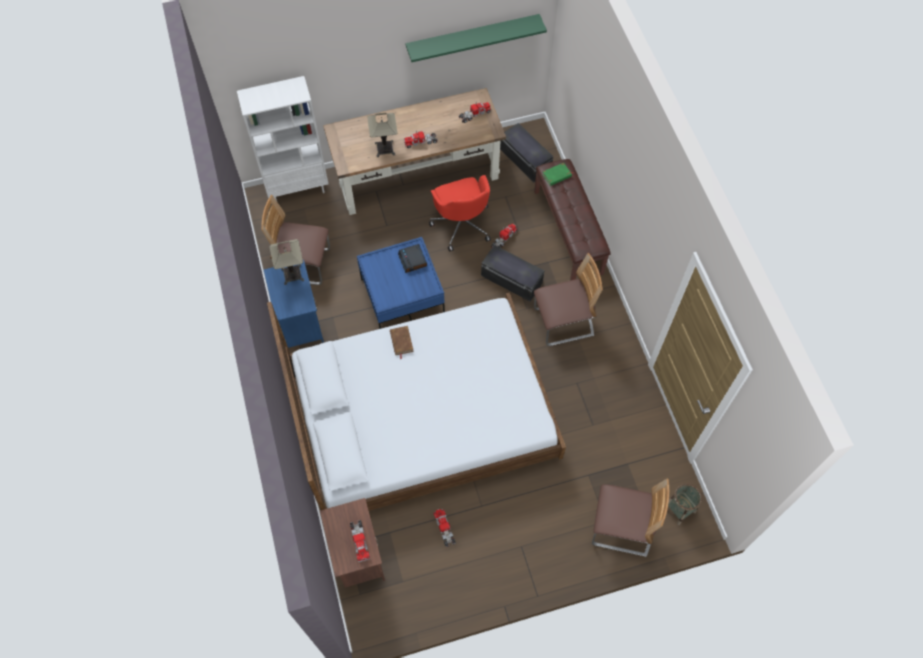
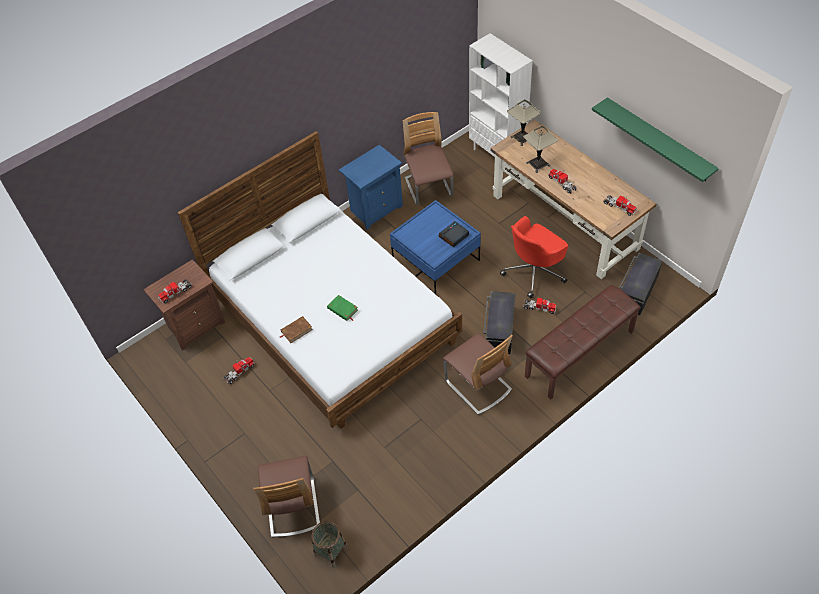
camera: 70 degrees right, 10 degrees down
(292, 274) = (384, 162): table lamp -> table lamp (522, 138)
(401, 342) = (365, 254): brown book -> brown book (296, 330)
(557, 175) = (610, 301): green book -> green book (342, 309)

